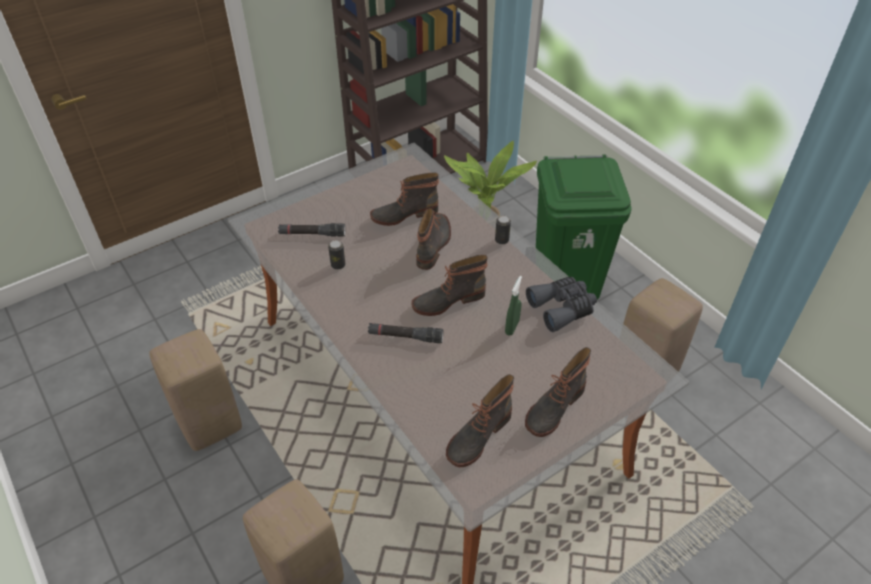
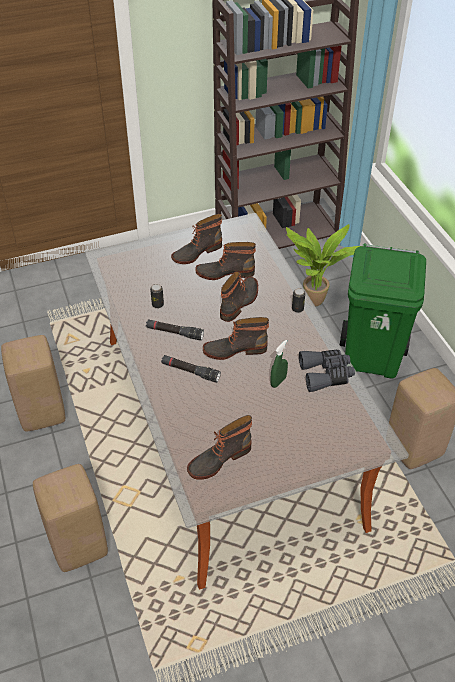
camera: 15 degrees right, 0 degrees up
(312, 234) = (146, 276): black flashlight -> black flashlight (174, 333)
(553, 407) = (287, 451): boot -> boot (196, 252)

